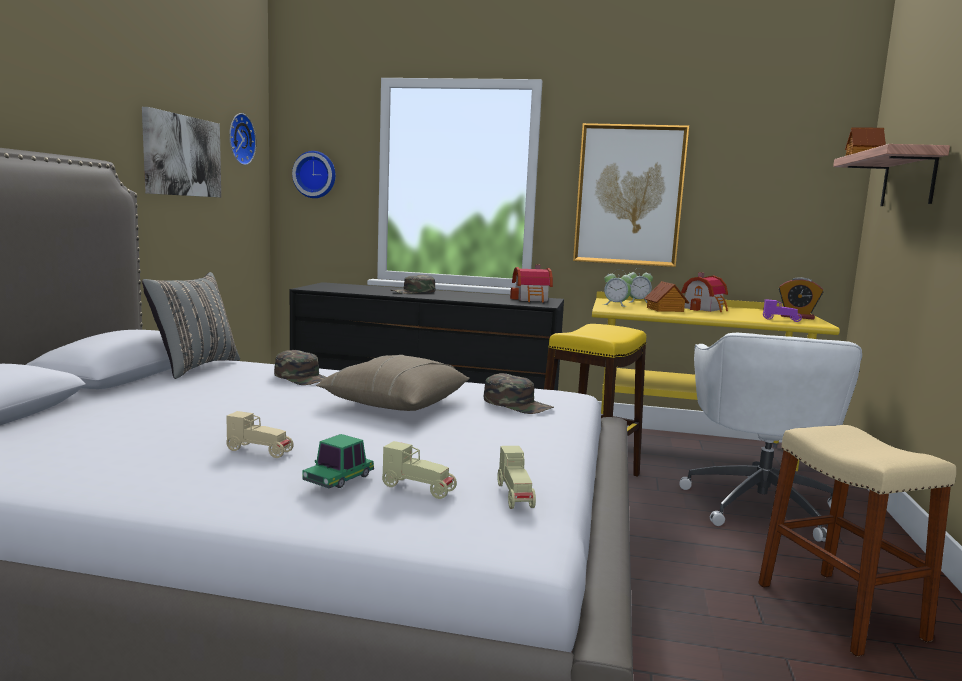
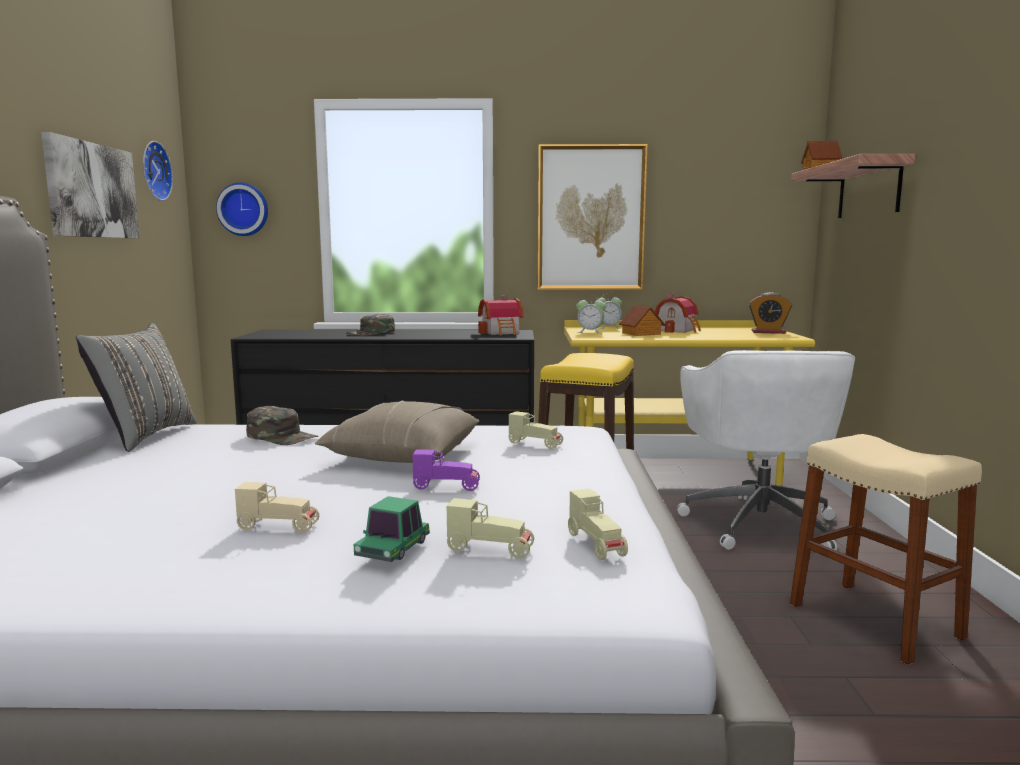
camera: 10 degrees left, 0 degrees up
(518, 404) = (535, 444): green cap -> beige toy car
(781, 320) = (757, 336): purple toy car -> purple toy car (447, 487)

